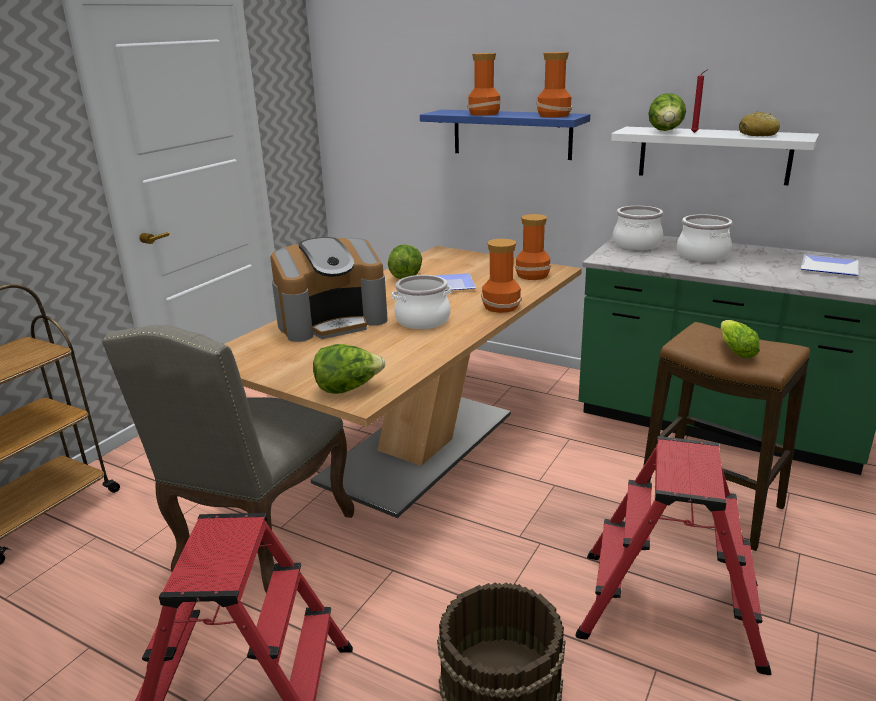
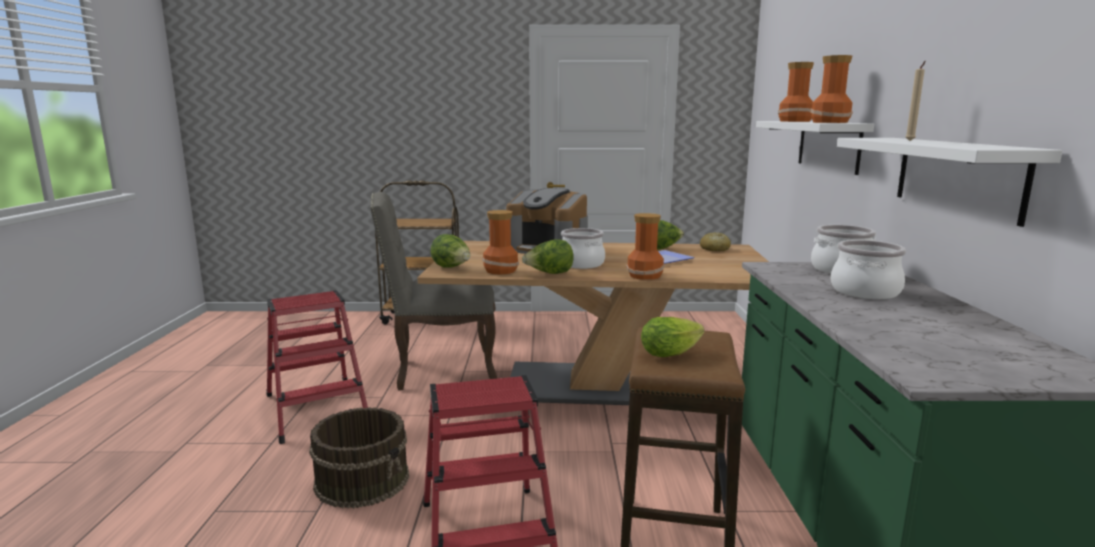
camera: 60 degrees right, 10 degrees down
(511, 134) = (828, 145): blue shelf -> white shelf
(532, 275) = (737, 273): vase -> vase (500, 270)
(665, 131) = (891, 139): lettuce -> lettuce (549, 274)
(695, 133) = (910, 141): red candle -> beige candle
(758, 134) = (964, 145): bread -> bread (714, 249)
(827, 268) = (965, 343): plate -> none

